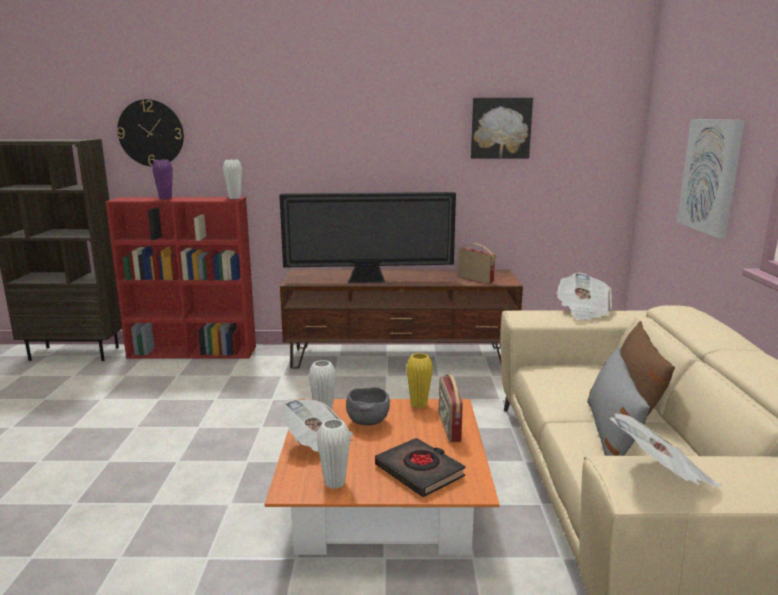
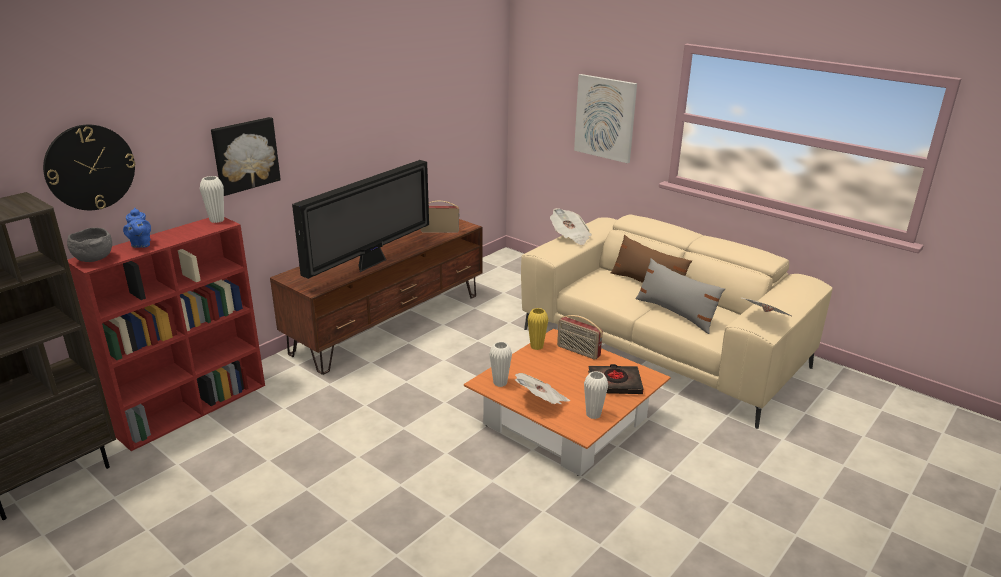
camera: 50 degrees left, 10 degrees up
(165, 198) = (141, 244): purple vase -> blue teapot
(368, 421) = (534, 373): grey bowl -> grey bowl (93, 259)
(500, 128) = (422, 89): picture -> picture (245, 155)

